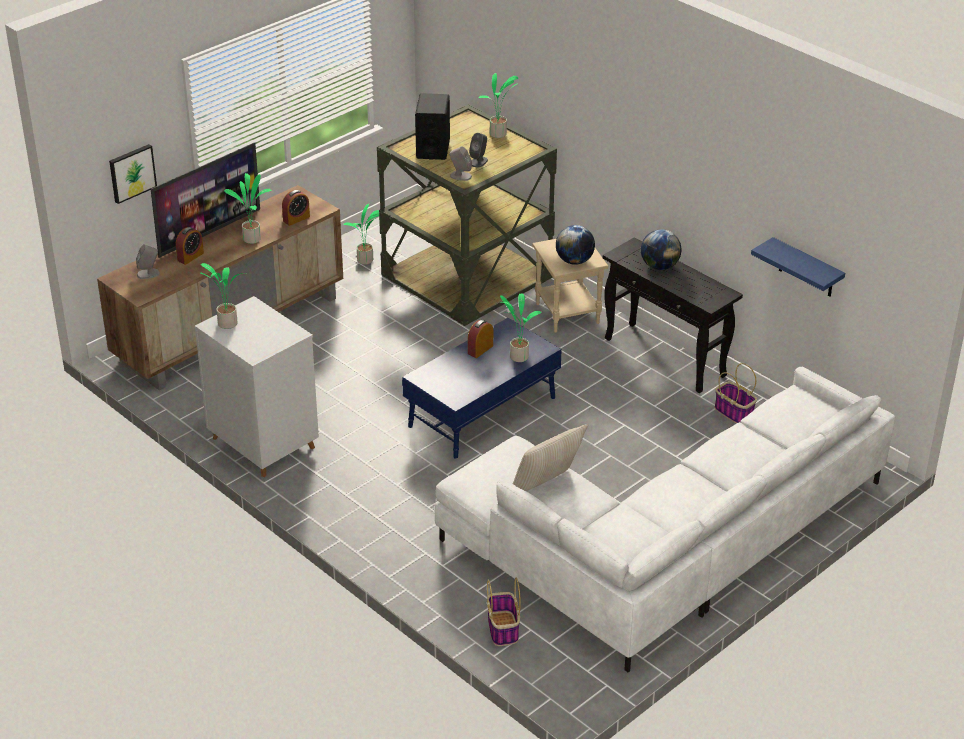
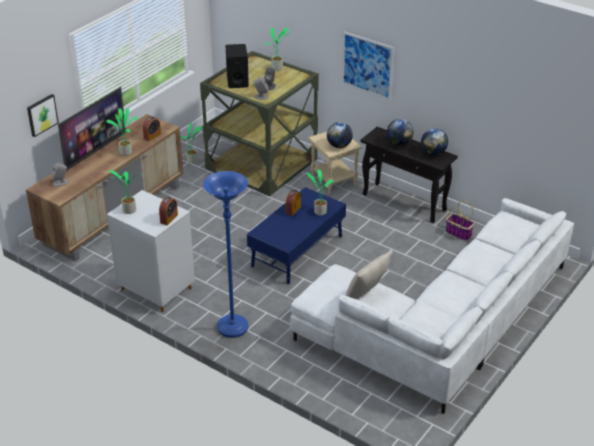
camera: 10 degrees left, 0 degrees up
(190, 257) = (87, 168): alarm clock -> alarm clock (169, 219)
(357, 511) = (232, 328): none -> blue floor lamp
(503, 629) = (353, 395): basket -> none
(623, 144) = (367, 65): none -> picture
(707, 286) = (433, 153): none -> globe
(806, 269) = (503, 134): blue shelf -> none

